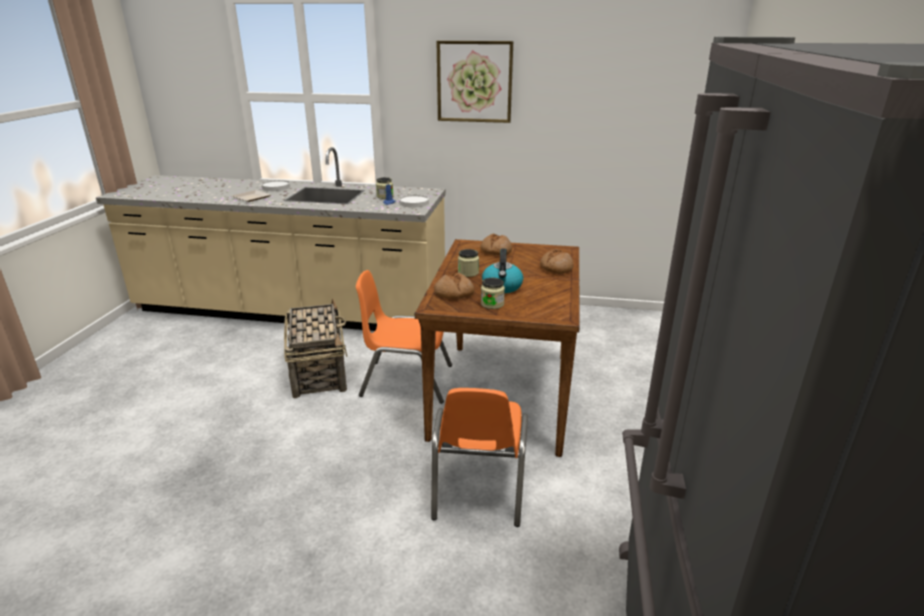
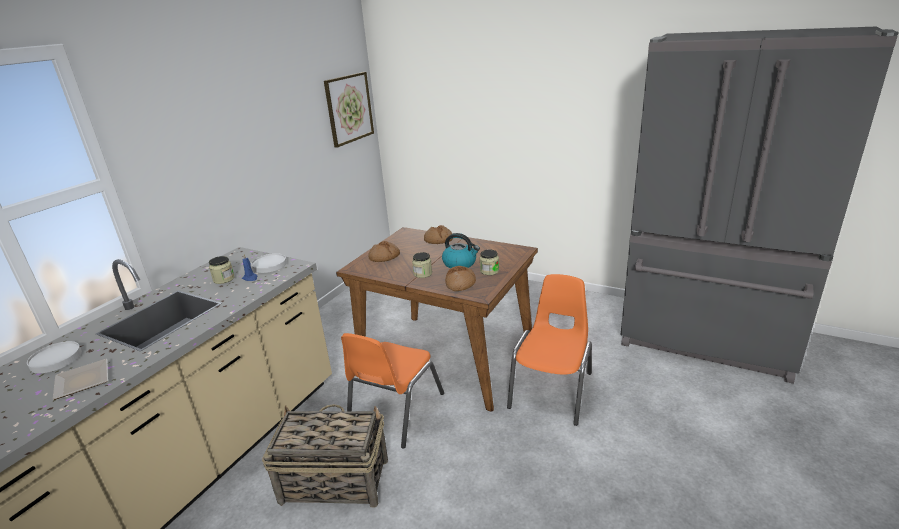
camera: 70 degrees left, 0 degrees up
(474, 82) = (212, 128): picture -> picture (349, 108)
(478, 484) = (552, 390): orange chair -> orange chair turned 90 degrees counterclockwise

